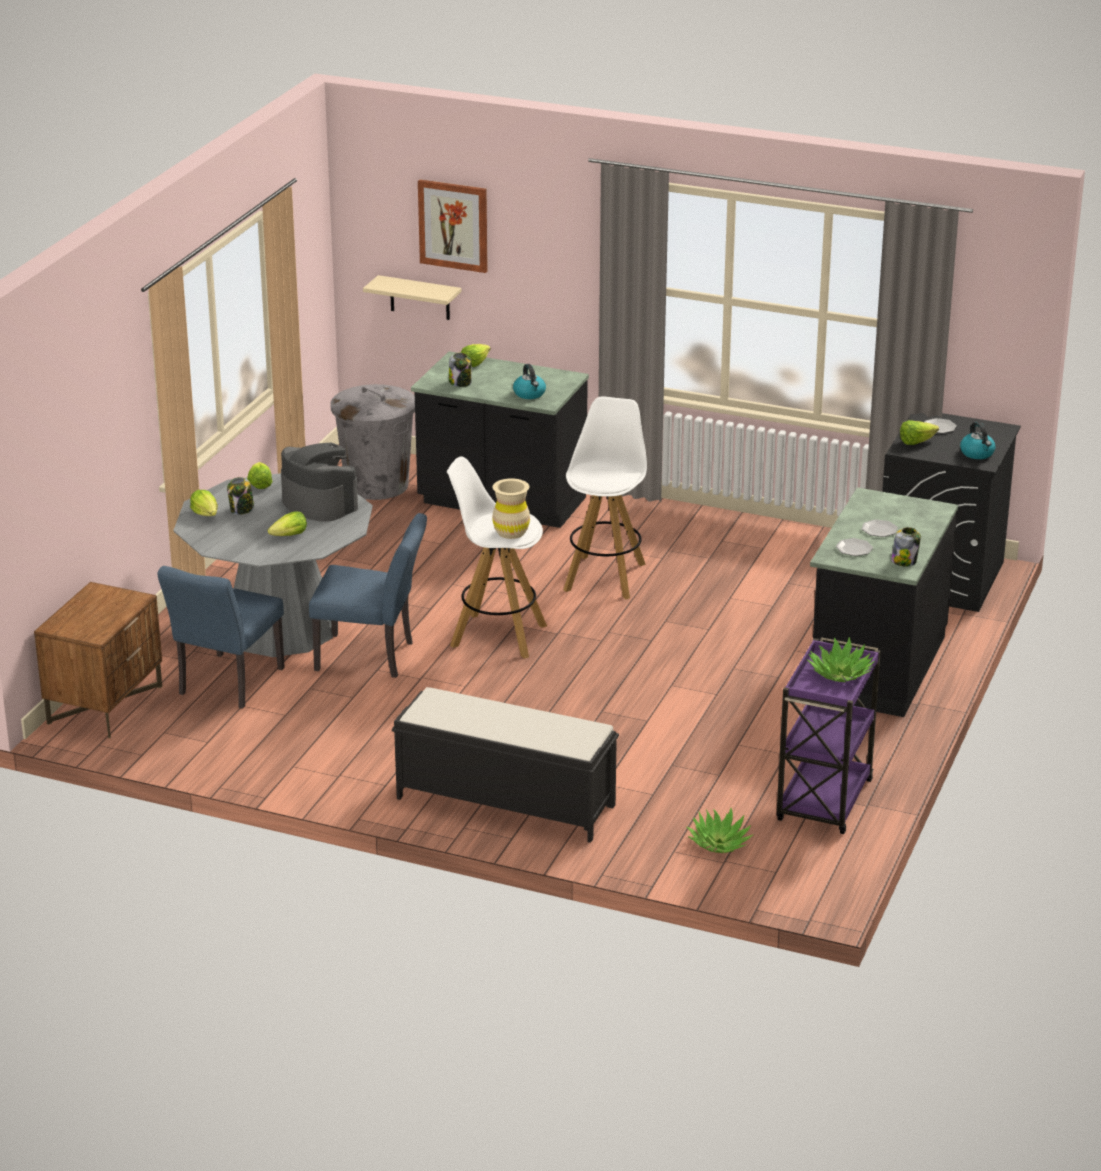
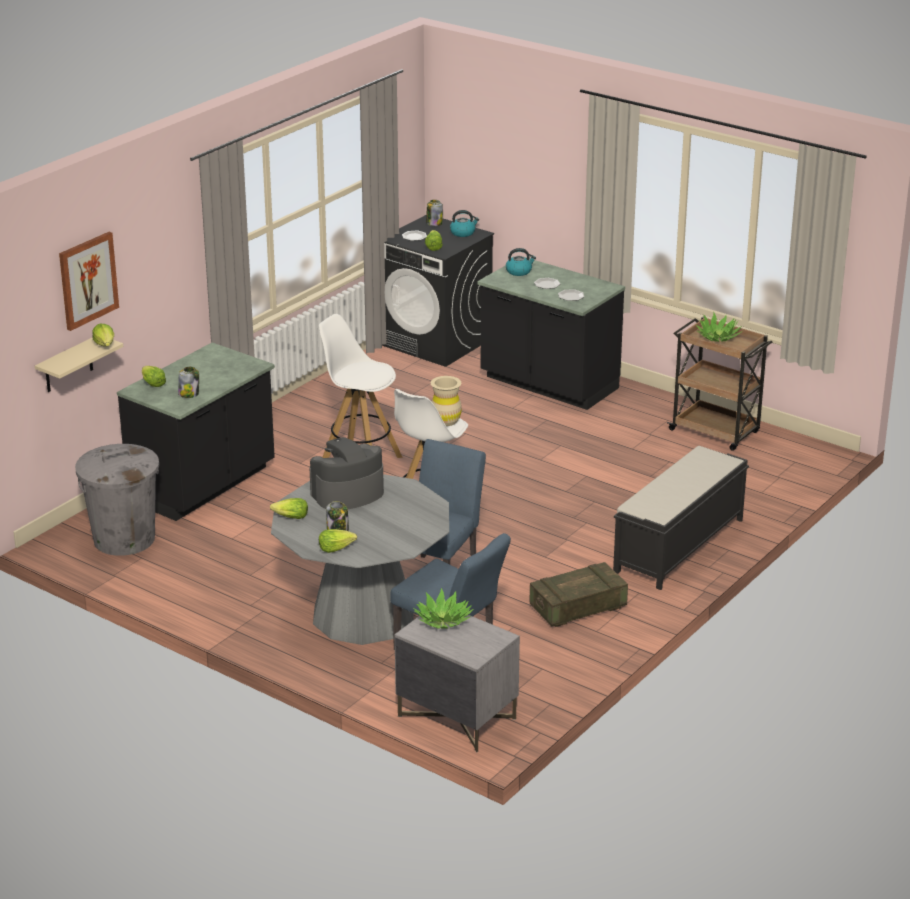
camera: 75 degrees left, 0 degrees up
(105, 704) = (456, 717): brown nightstand -> grey nightstand
(289, 536) = (401, 512): lettuce -> lettuce (105, 344)
(338, 749) = (577, 607): none -> crate
(530, 394) = (234, 369): kettle -> kettle (519, 271)
(719, 843) = (755, 475): potted plant -> potted plant (443, 620)
(824, 802) = (716, 432): purple cart -> brown cart
(904, 561) = (596, 284): jar -> jar (434, 223)

